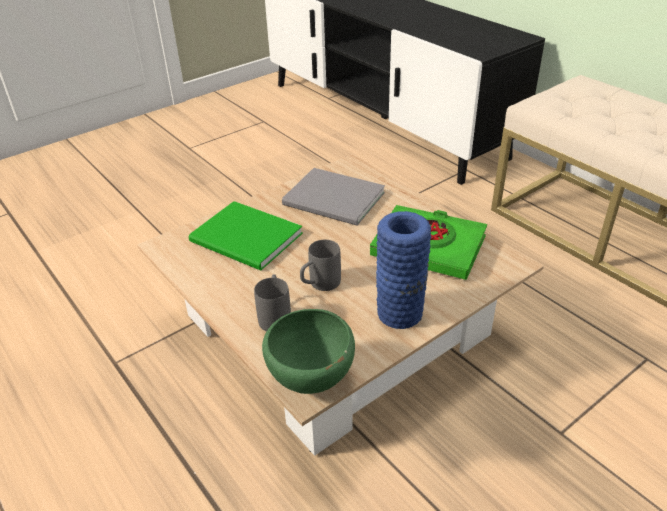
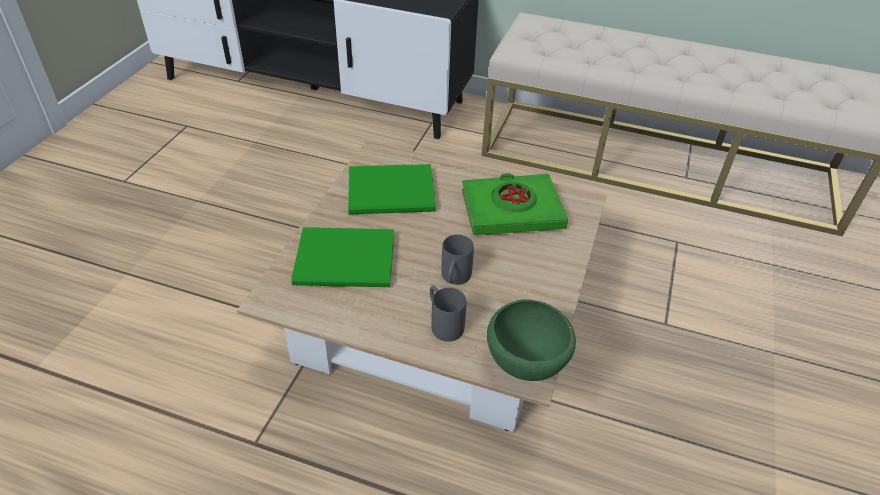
camera: 35 degrees left, 5 degrees up
(335, 200) = (394, 193): grey book -> green book
(399, 313) = (540, 277): blue vase -> none

